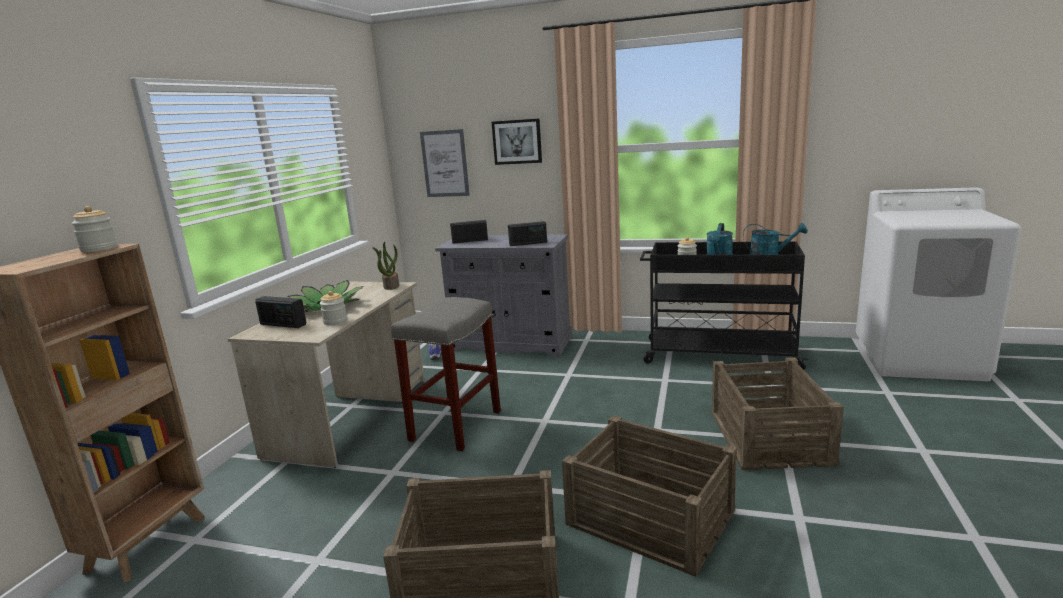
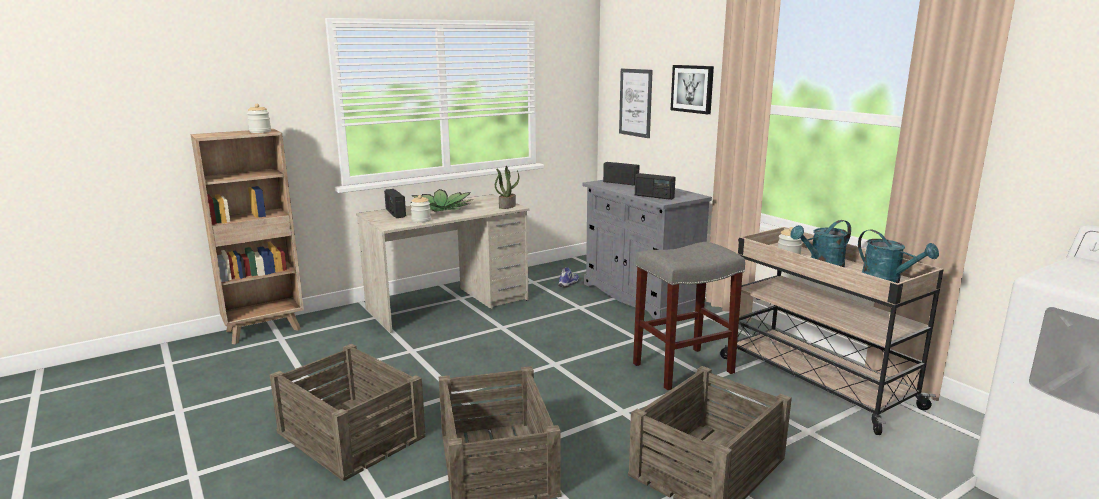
camera: 40 degrees right, 0 degrees up
(455, 426) = (492, 340): grey stool -> grey stool (682, 369)
(718, 354) = (814, 381): black cart -> beige cart

